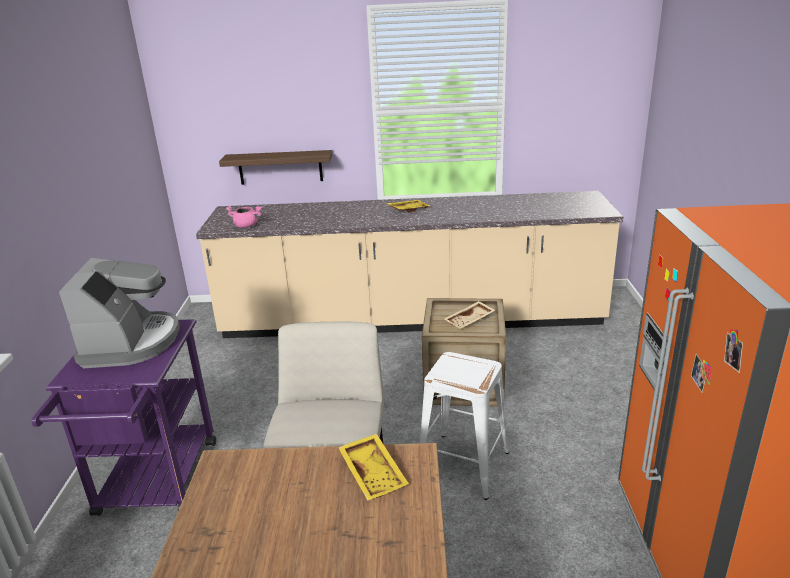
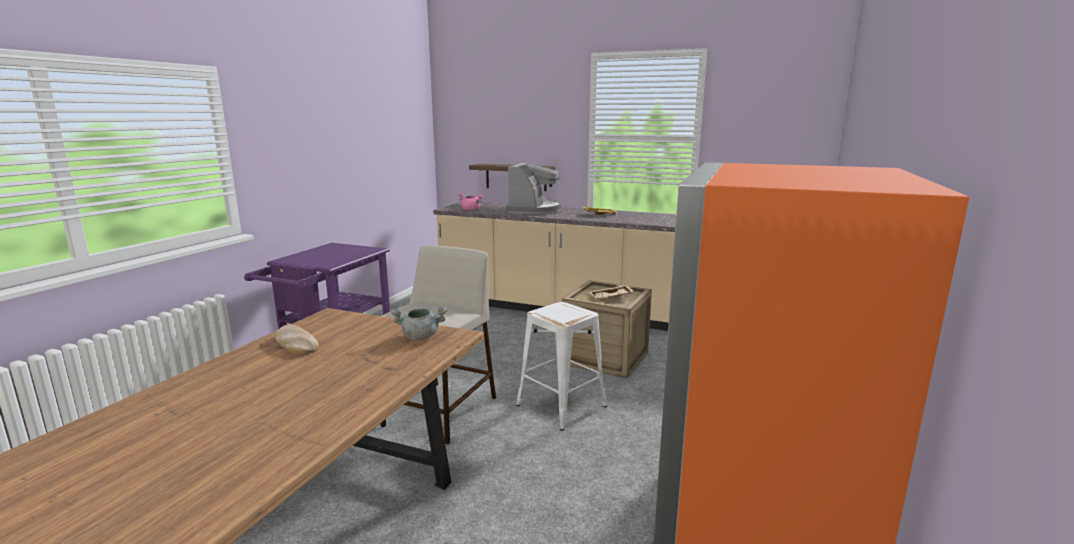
camera: 20 degrees right, 10 degrees down
(131, 343) = (337, 252): coffee machine -> coffee machine (534, 210)
(230, 535) = (295, 344): none -> bread
(374, 473) = (421, 337): yellow tray -> grey cooking pot

